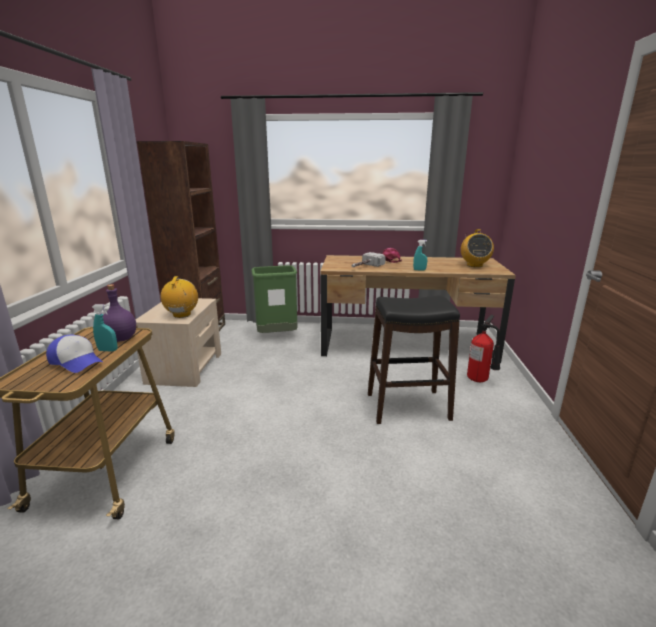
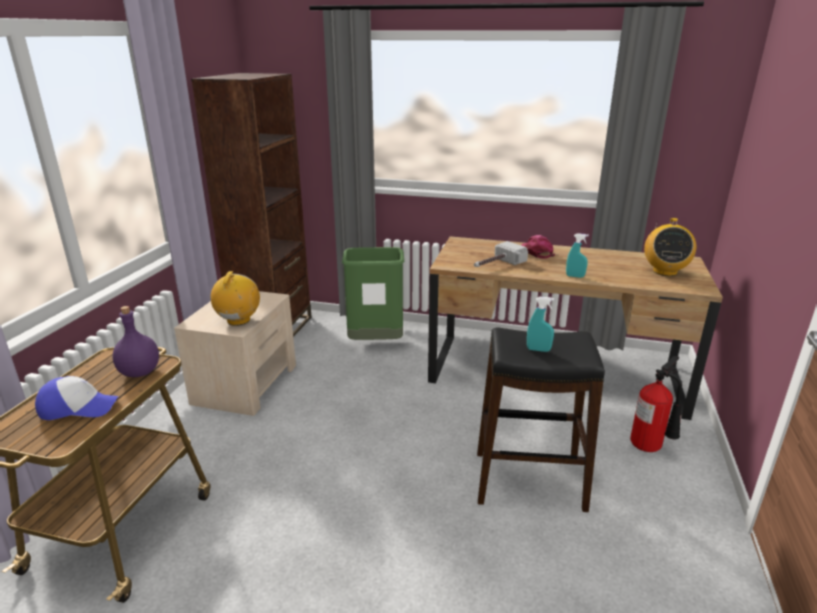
camera: 10 degrees right, 5 degrees up
(77, 361) = (78, 407): cap -> cap turned 45 degrees counterclockwise
(108, 350) = (119, 391): turquoise spray bottle -> turquoise spray bottle (538, 350)

